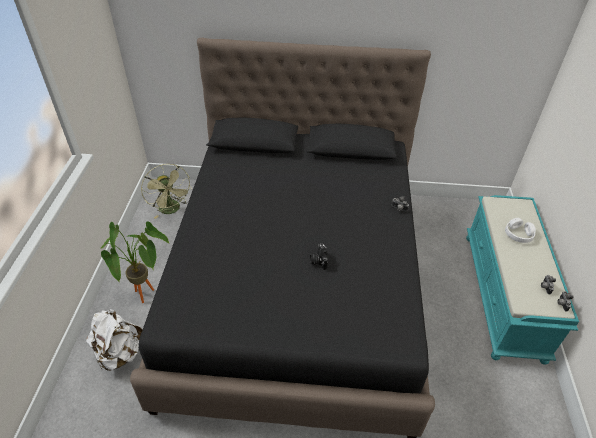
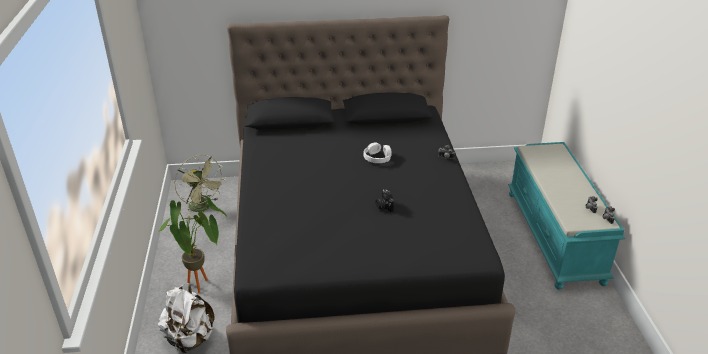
camera: 10 degrees left, 10 degrees down
(518, 234) = (557, 171): white headphones -> white headphones (377, 158)

